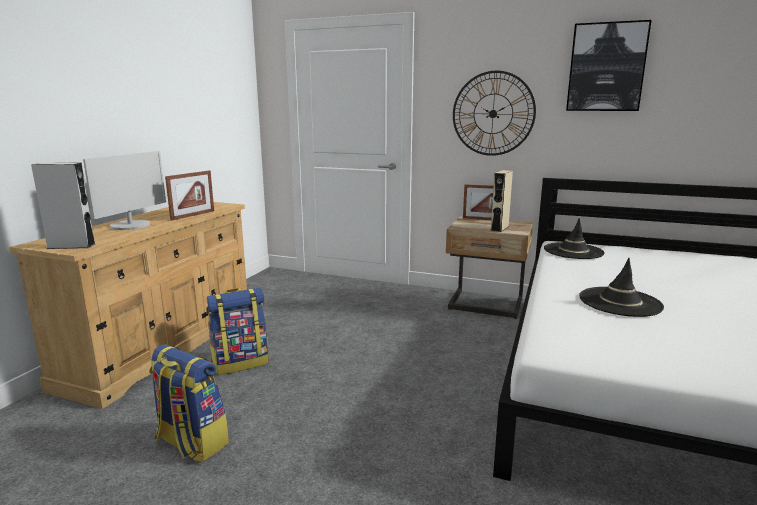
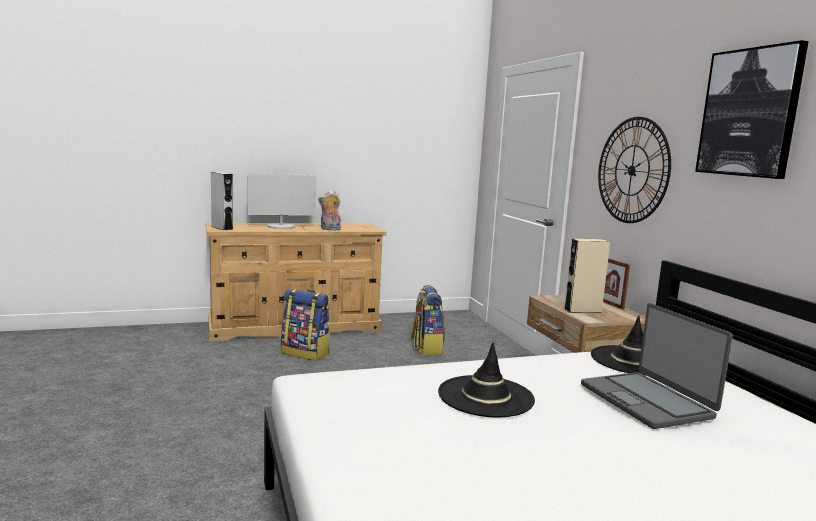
camera: 50 degrees right, 5 degrees down
(191, 443) = (200, 373): backpack -> backpack (427, 348)
(193, 215) = (330, 229): picture frame -> plush toy
(647, 268) = (647, 401): none -> laptop

